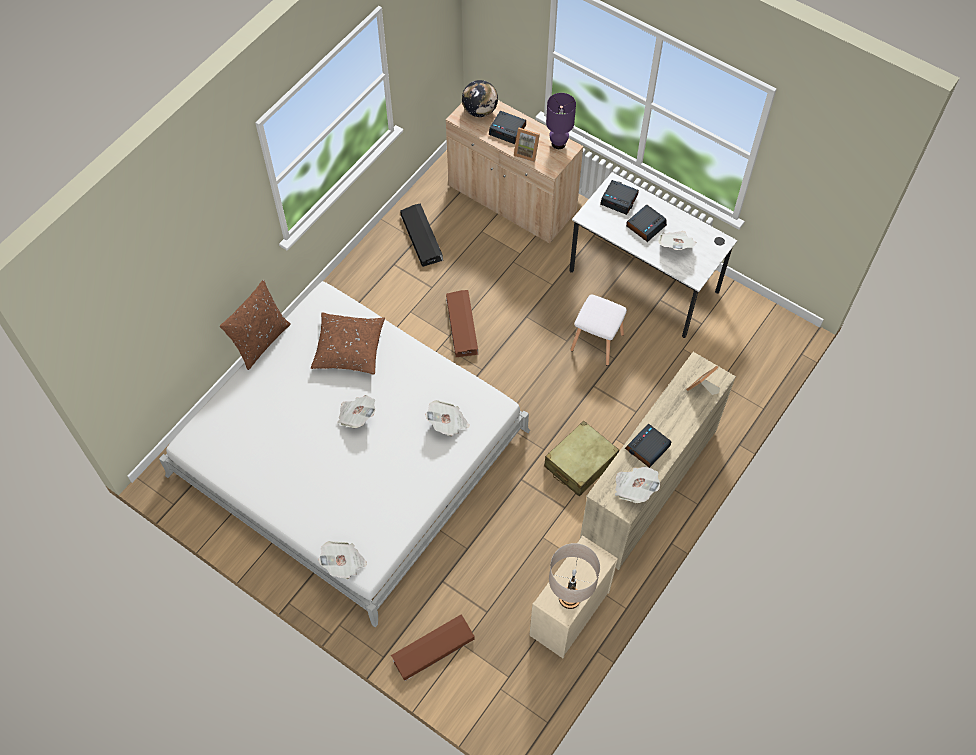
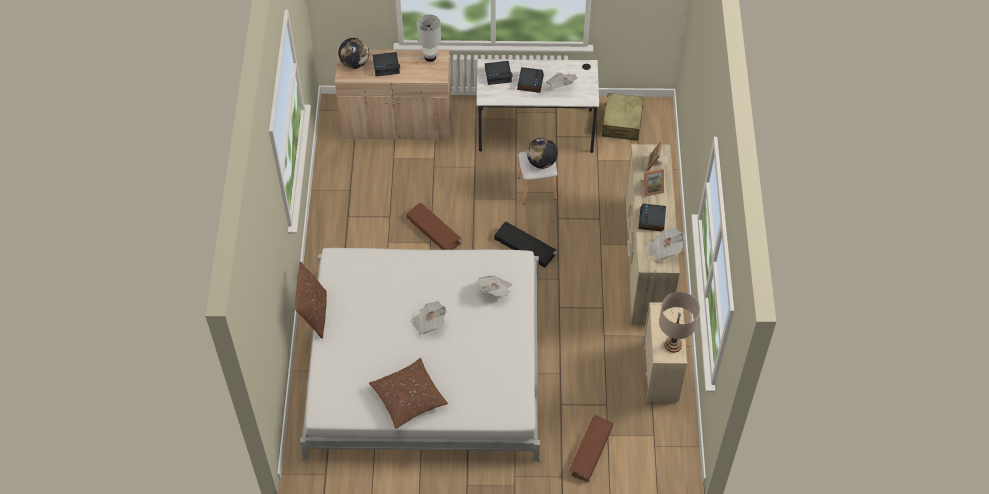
camera: 35 degrees left, 5 degrees down
(344, 563) = (502, 422): newspaper -> none
(349, 348) = (383, 282): brown pillow -> brown pillow (408, 397)
(421, 237) = (353, 186): black storage box -> black storage box (525, 246)
(527, 152) = (413, 74): picture frame -> picture frame (651, 188)
(558, 144) = (430, 57): purple table lamp -> white table lamp
(580, 463) = (590, 273): beige suitcase -> beige suitcase (622, 123)
(603, 317) = (541, 162): none -> globe

